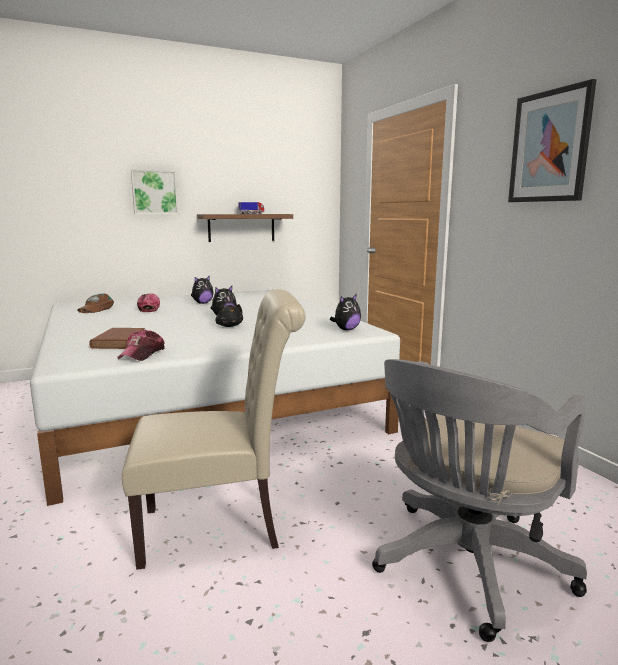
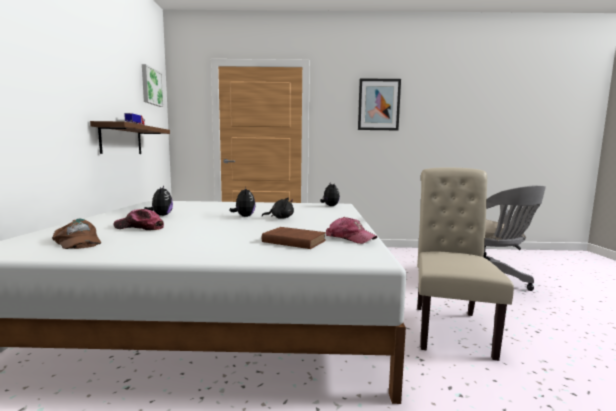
camera: 65 degrees left, 5 degrees down
(154, 192) = (52, 87): picture -> picture (151, 86)

